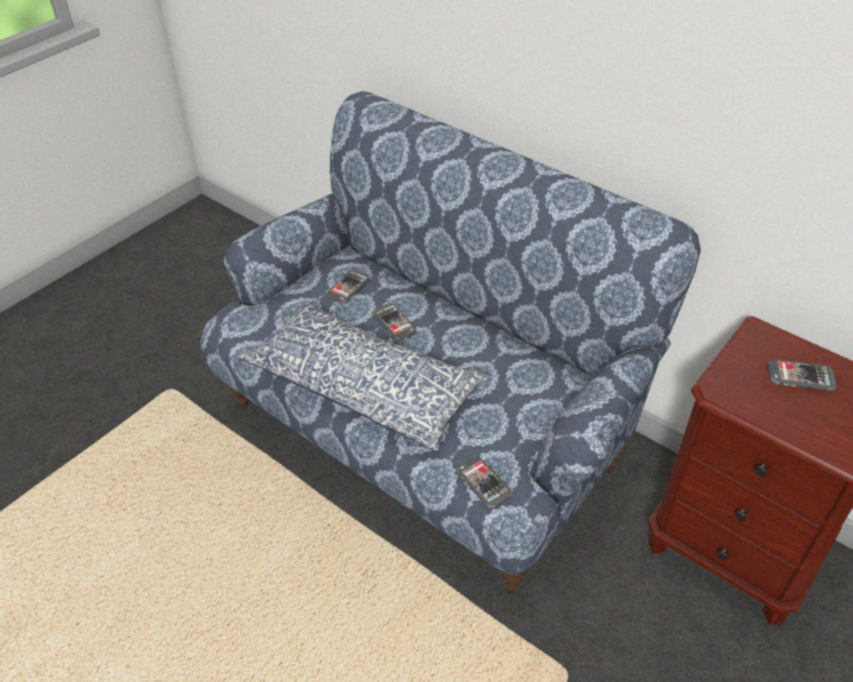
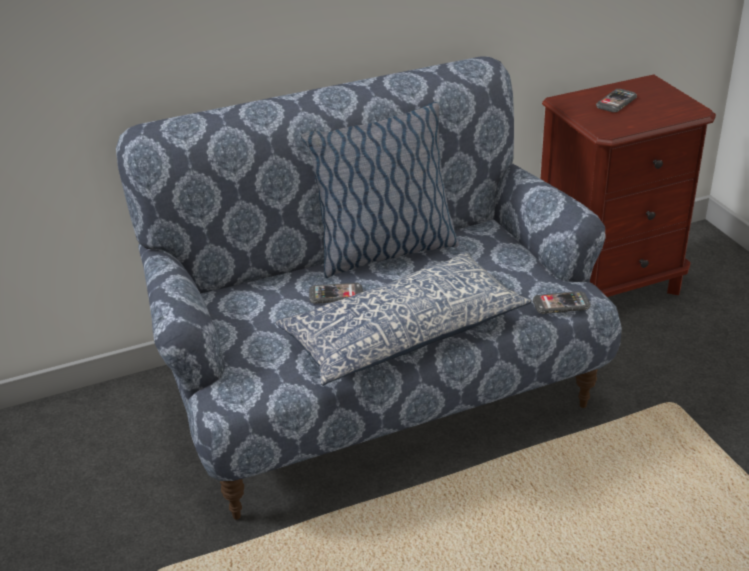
camera: 60 degrees left, 10 degrees down
(348, 287) = (260, 307): phone -> none
(482, 326) = (383, 252): none -> pillow

